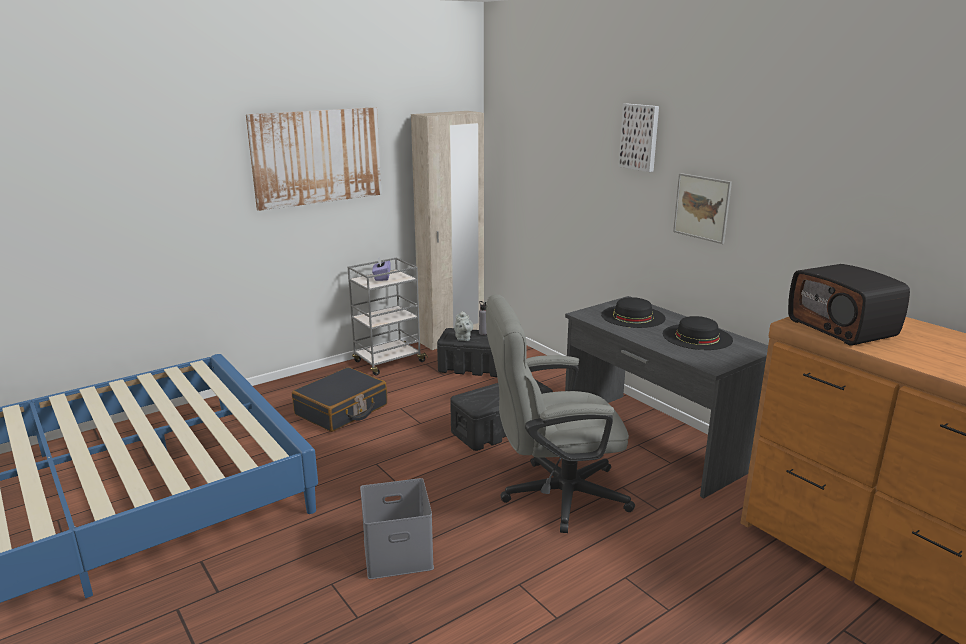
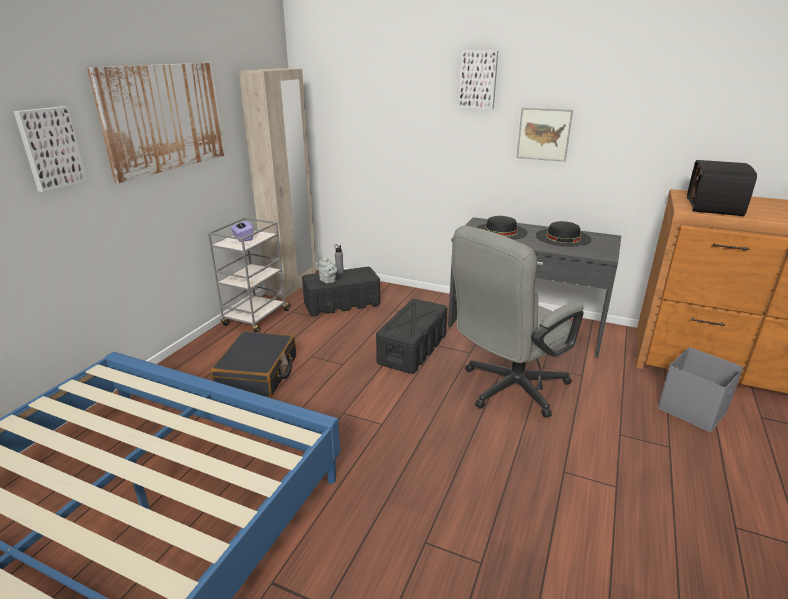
camera: 30 degrees left, 5 degrees up
(202, 177) = (50, 148): none -> picture
(399, 552) = (449, 485): grey storage box -> grey storage box (691, 407)
(843, 328) = (715, 206): radio -> radio turned 75 degrees clockwise

